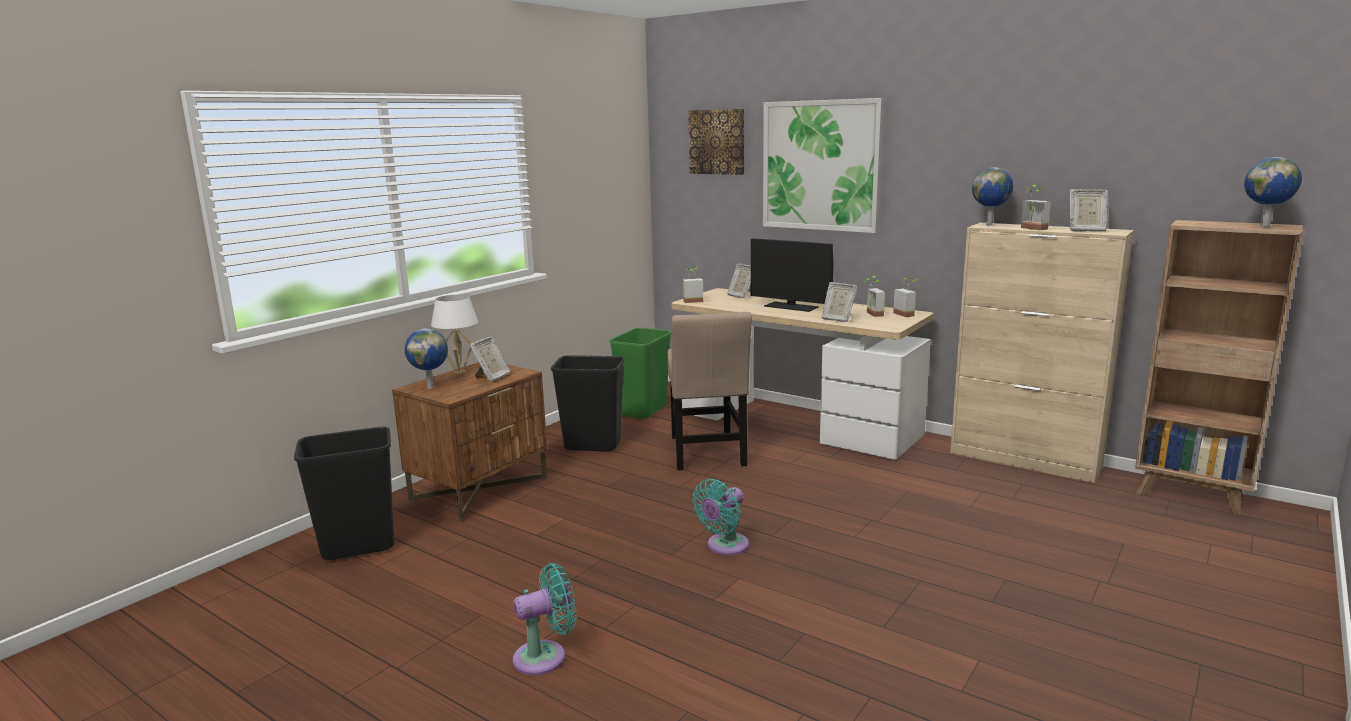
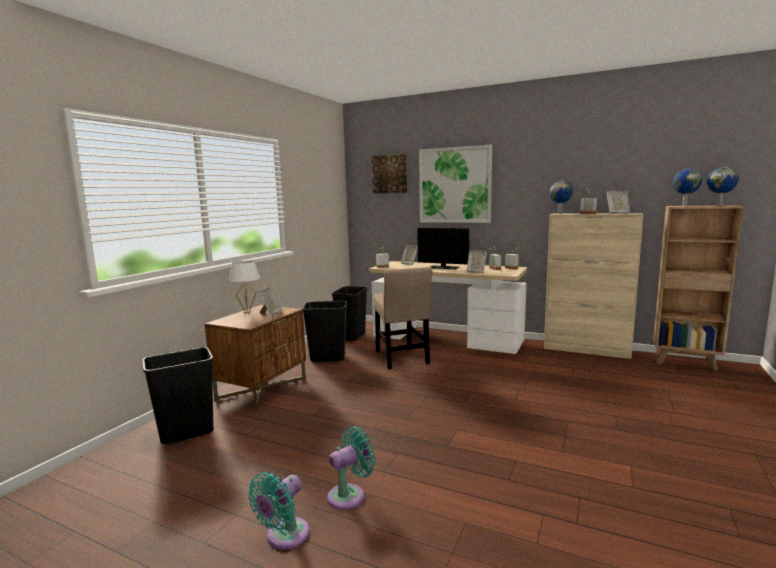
camera: 10 degrees left, 5 degrees down
(431, 387) = (231, 320): globe -> globe (684, 205)
(643, 411) = (351, 337): green trash can -> black trash can
(724, 546) = (439, 411): turquoise fan -> turquoise fan (284, 537)

